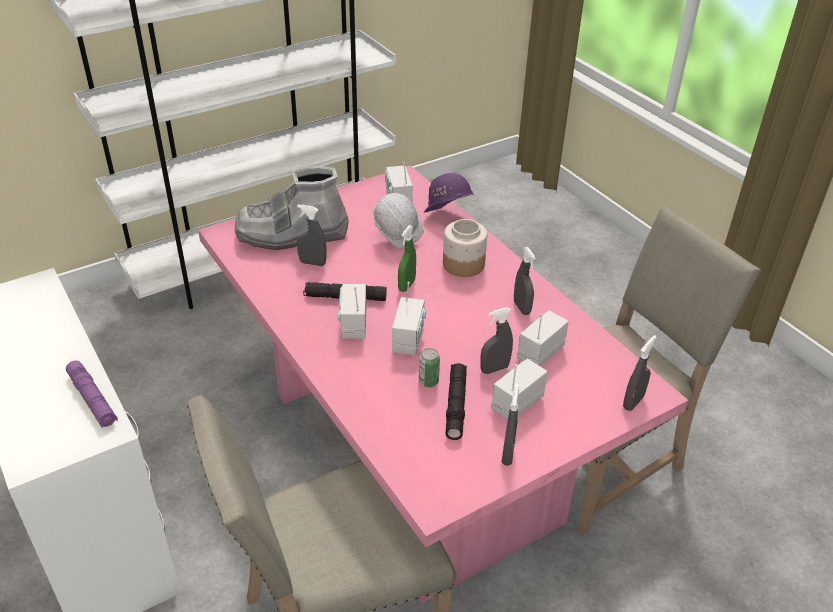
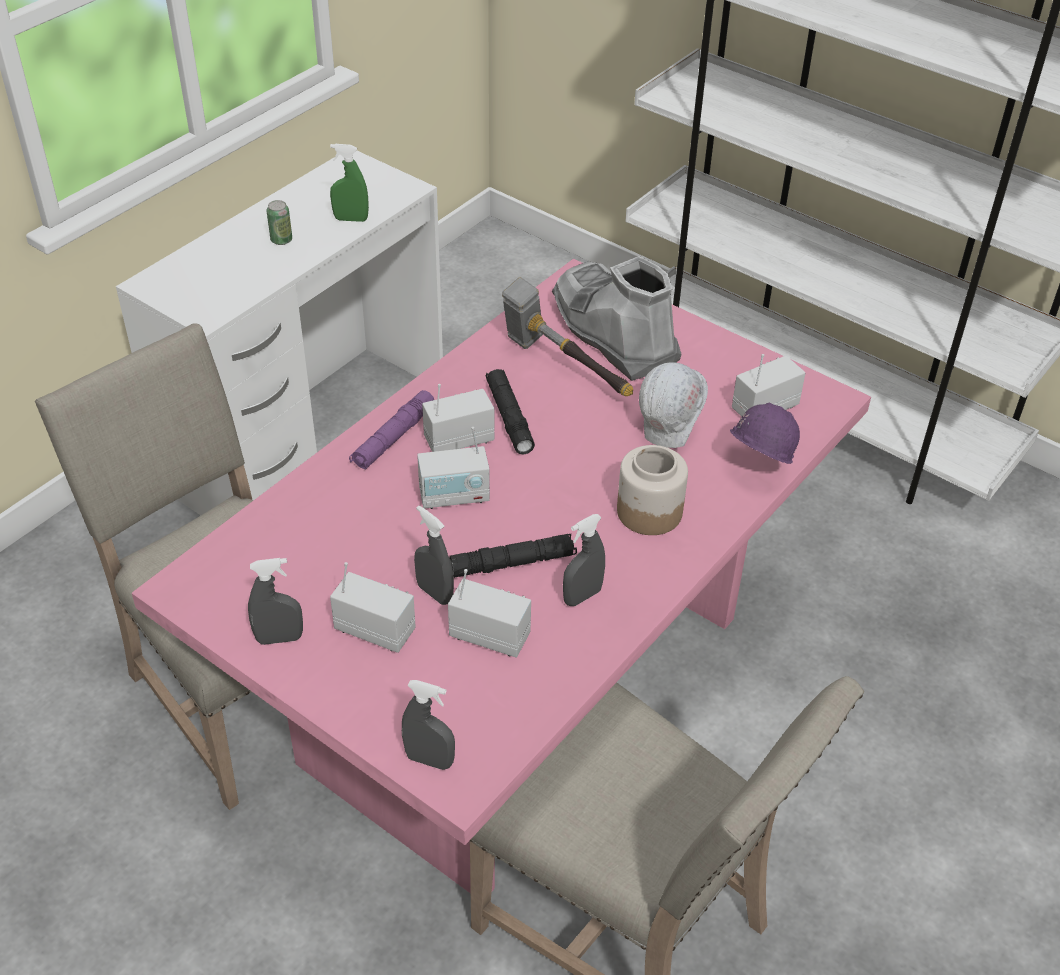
camera: 70 degrees right, 5 degrees up
(92, 400) = (245, 289): purple flashlight -> purple flashlight (393, 438)
(312, 263) = (563, 369): grey spray bottle -> hammer
(406, 285) = (566, 466): green spray bottle -> green spray bottle (351, 219)
(428, 381) = (382, 534): can -> can (281, 240)
(456, 405) = (349, 570): black flashlight -> black flashlight (513, 563)

